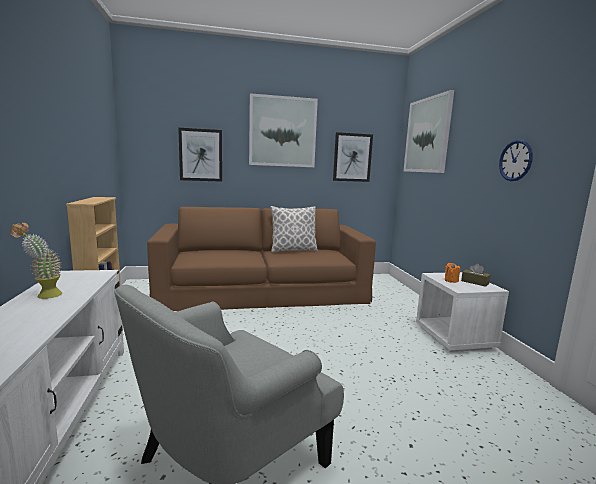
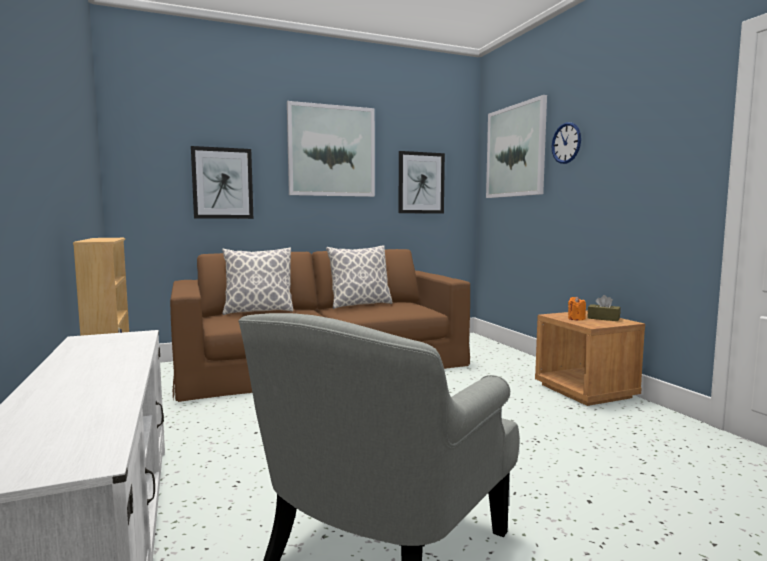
camera: 10 degrees left, 5 degrees down
(43, 296) = (82, 361): potted plant -> none
(217, 251) = (258, 312): none -> pillow
(455, 338) = (586, 391): white nightstand -> brown nightstand
(515, 160) = (635, 170): wall clock -> wall clock (566, 143)

